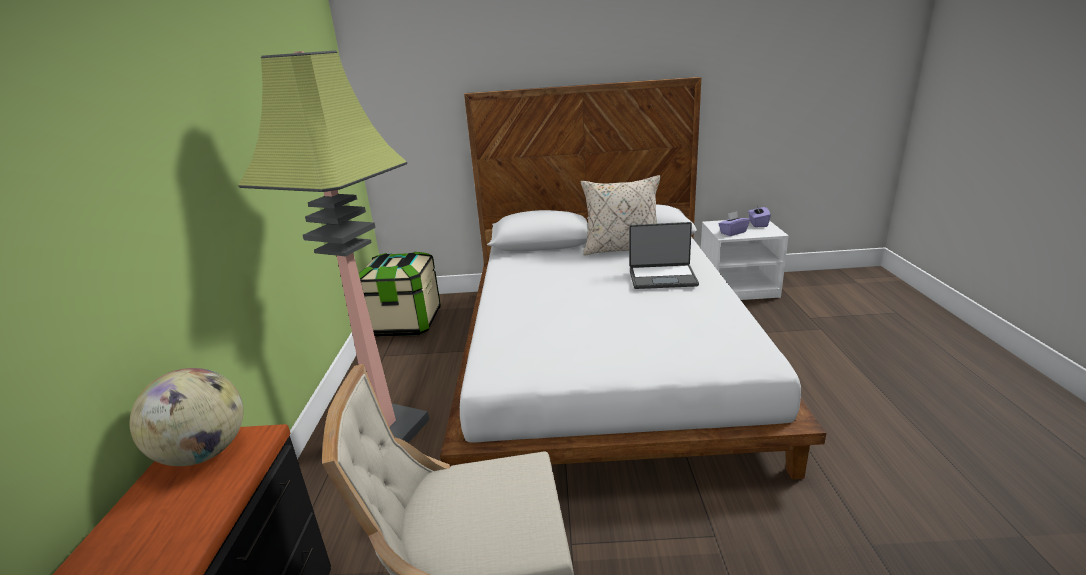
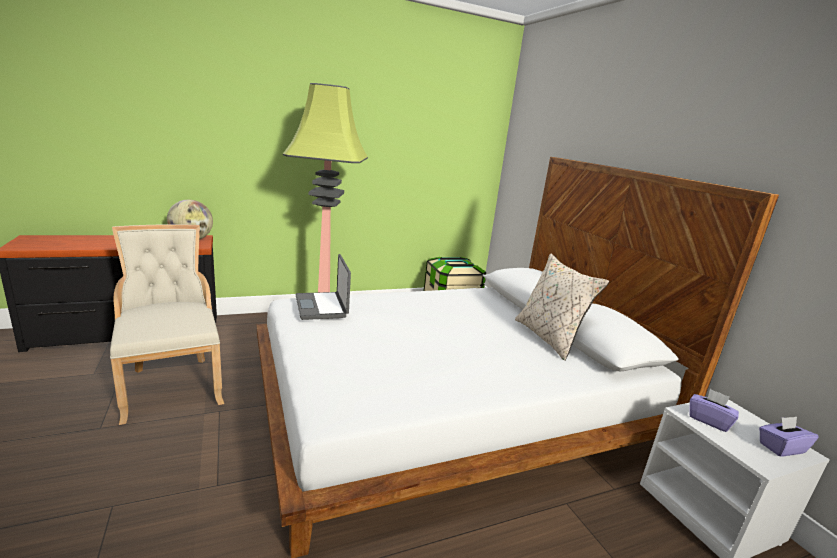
camera: 65 degrees right, 5 degrees down
(662, 277) = (489, 358): laptop -> laptop (322, 306)

